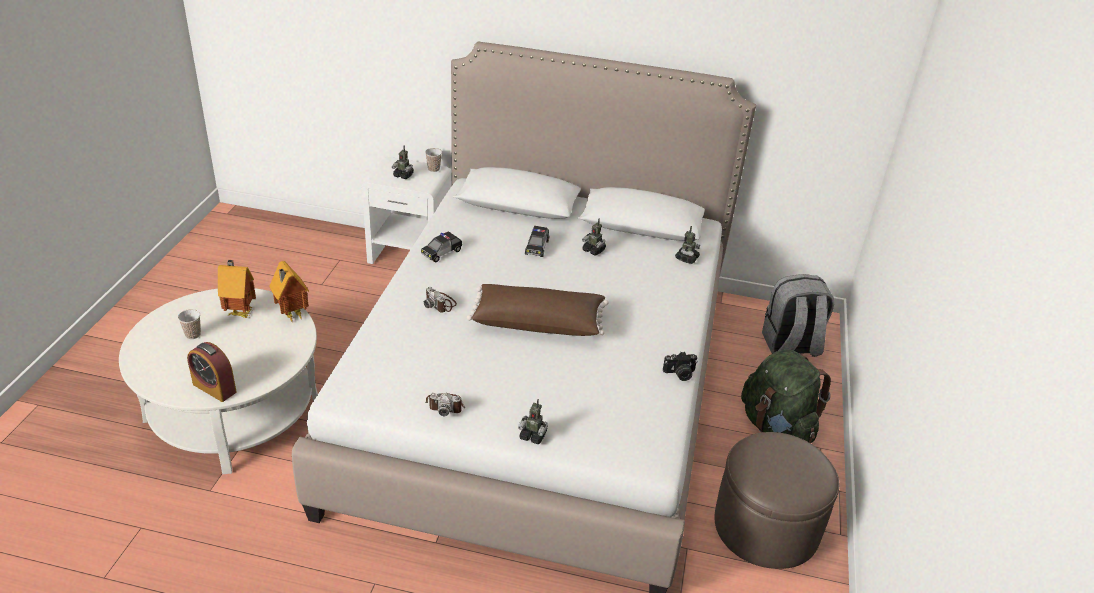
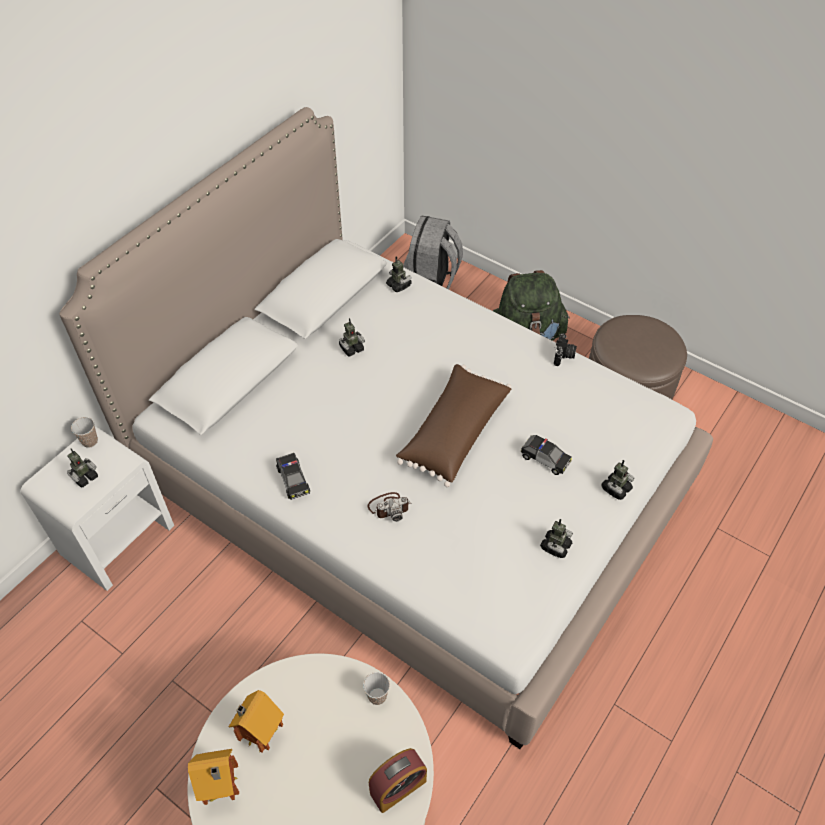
camera: 65 degrees left, 15 degrees up
(193, 335) = (282, 801): cup -> cup (377, 696)
(291, 315) = (292, 675): toy house -> toy house (223, 790)
(445, 405) = (555, 546): camera -> toy robot
(537, 247) = (324, 392): toy car -> toy car (544, 459)

